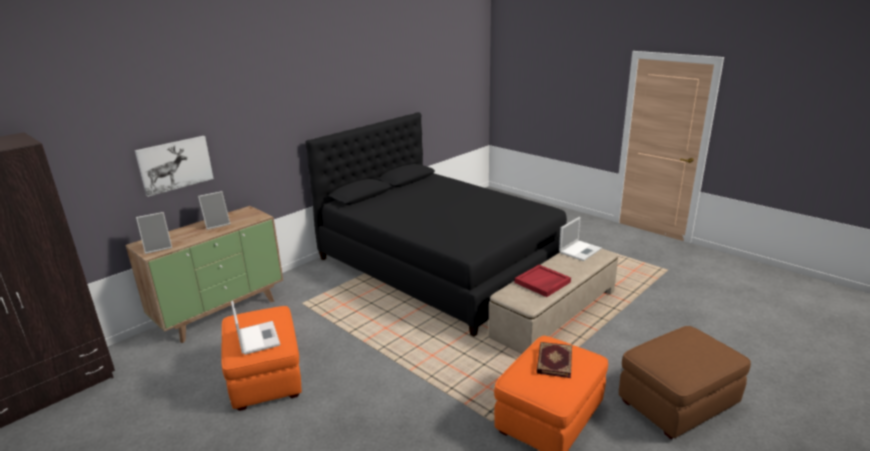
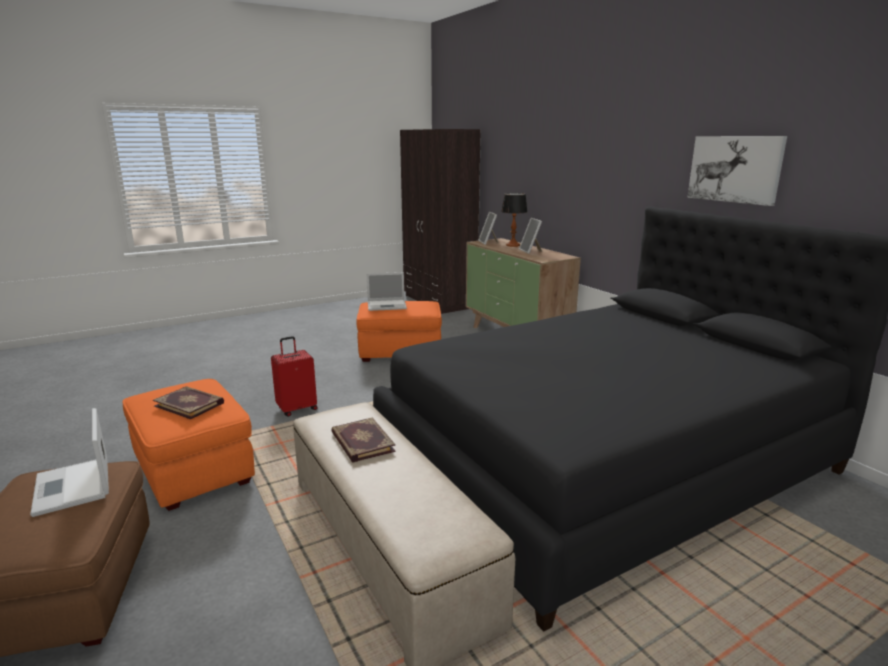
camera: 105 degrees right, 5 degrees down
(175, 164) = (542, 185): picture -> picture (735, 169)
(181, 234) = (513, 245): none -> table lamp
(426, 402) = (297, 409): none -> red suitcase
(542, 282) = (361, 442): red tray -> book
(580, 250) = (454, 522): laptop -> laptop (73, 487)

